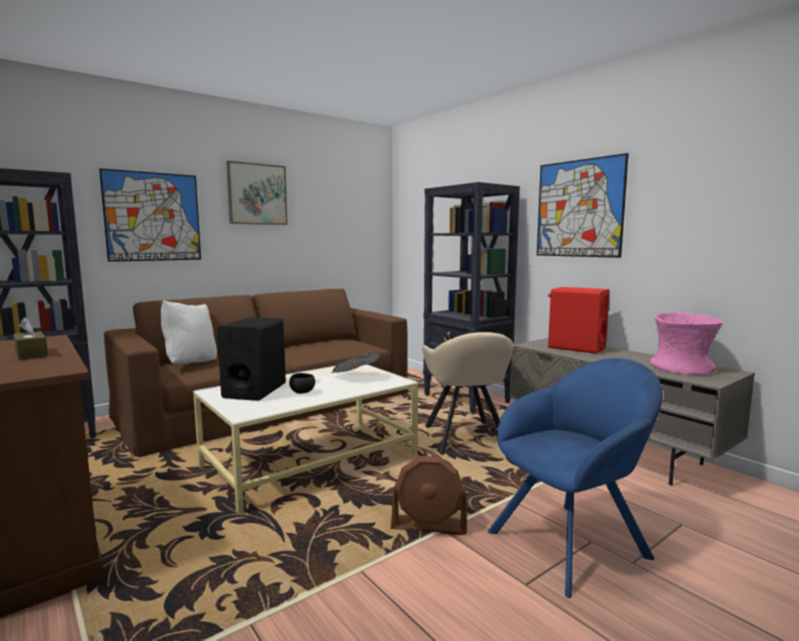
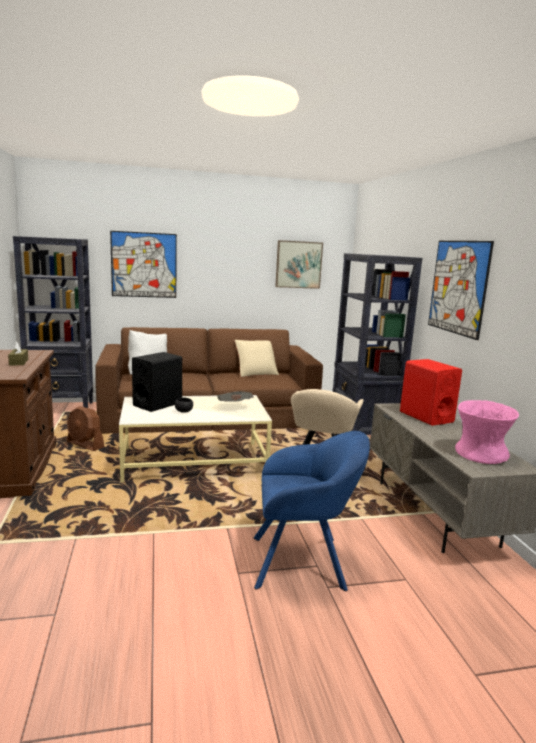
camera: 25 degrees right, 5 degrees up
(257, 194) = (224, 248): picture -> picture (298, 264)
(321, 342) = (256, 373): none -> beige pillow
(429, 526) = (221, 522): brown fan -> brown fan (85, 445)

